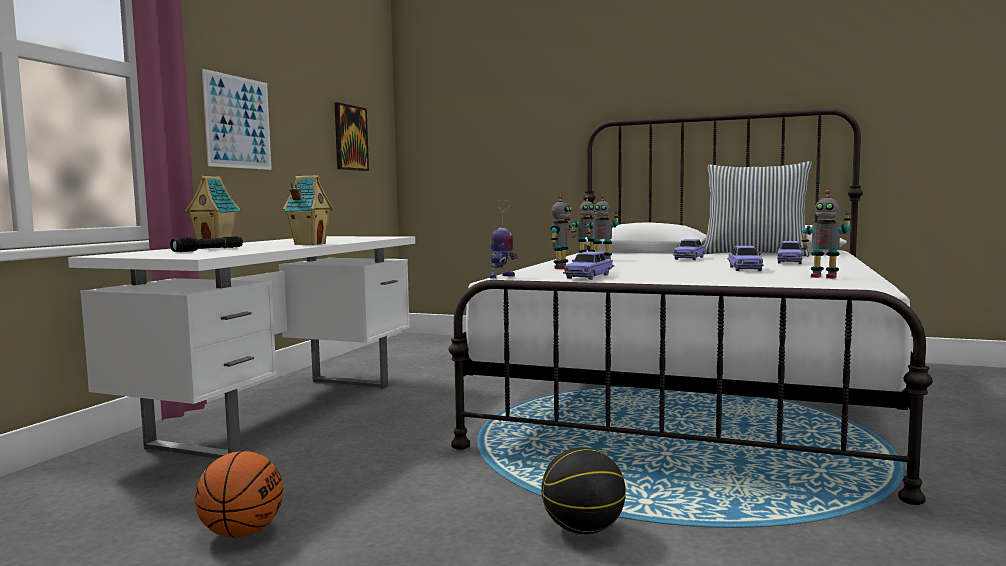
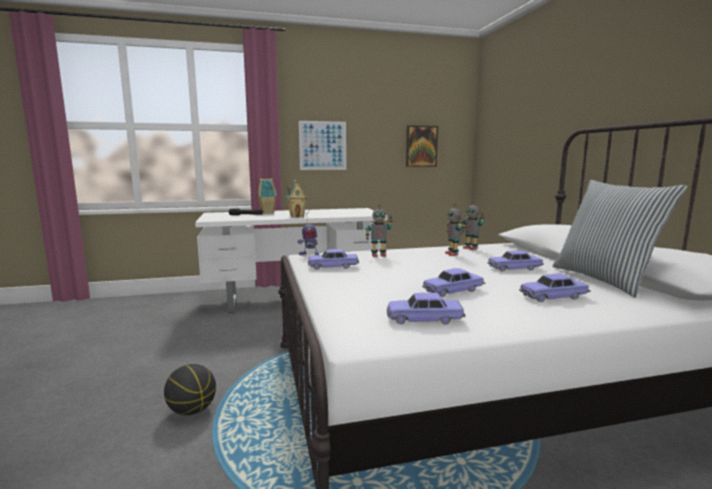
camera: 55 degrees right, 5 degrees up
(241, 533) = (157, 341): basketball -> none
(824, 277) = (424, 319): toy robot -> toy car

